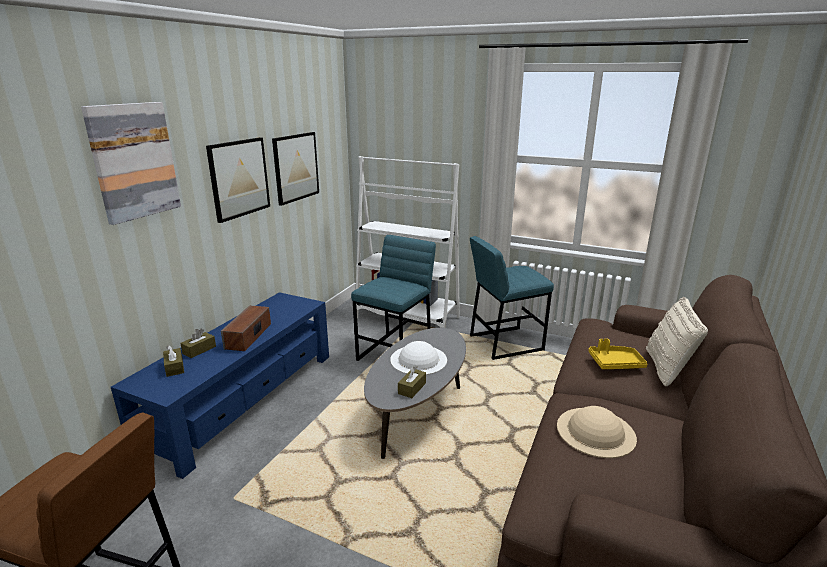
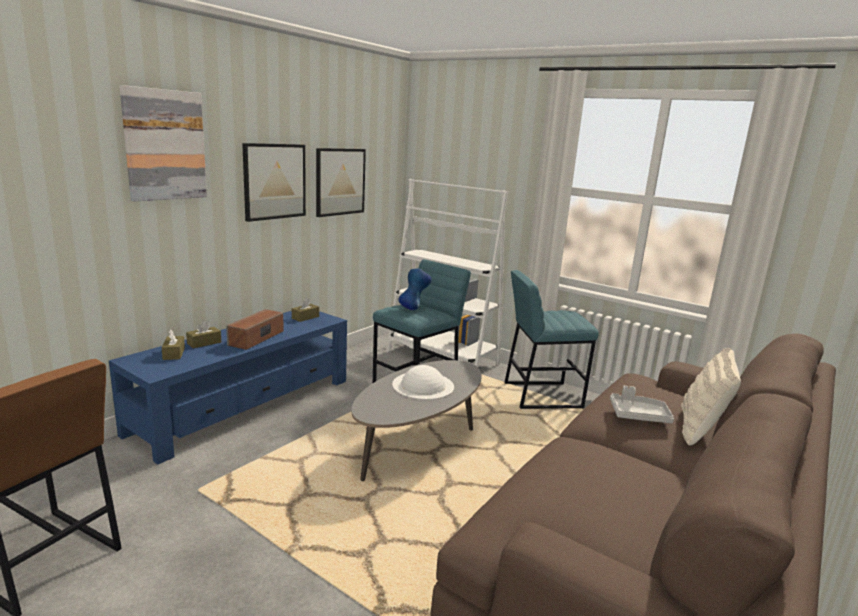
camera: 10 degrees right, 5 degrees down
(388, 284) = (413, 308): none -> blue vase
(412, 388) = (403, 409): brown tissue box -> brown tissue box (305, 317)
(595, 431) = (582, 473): beige hat -> none
(615, 363) = (638, 415): yellow tray -> grey tray

